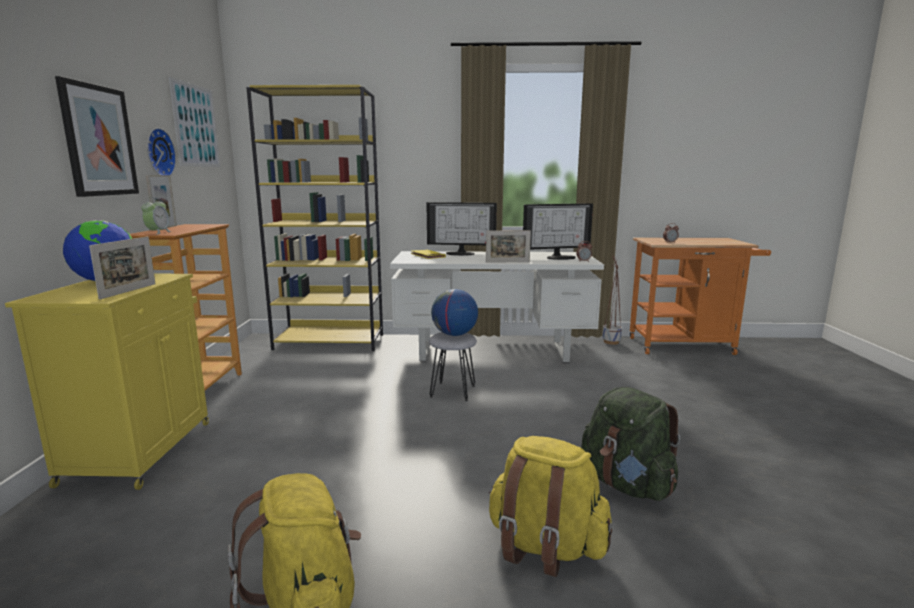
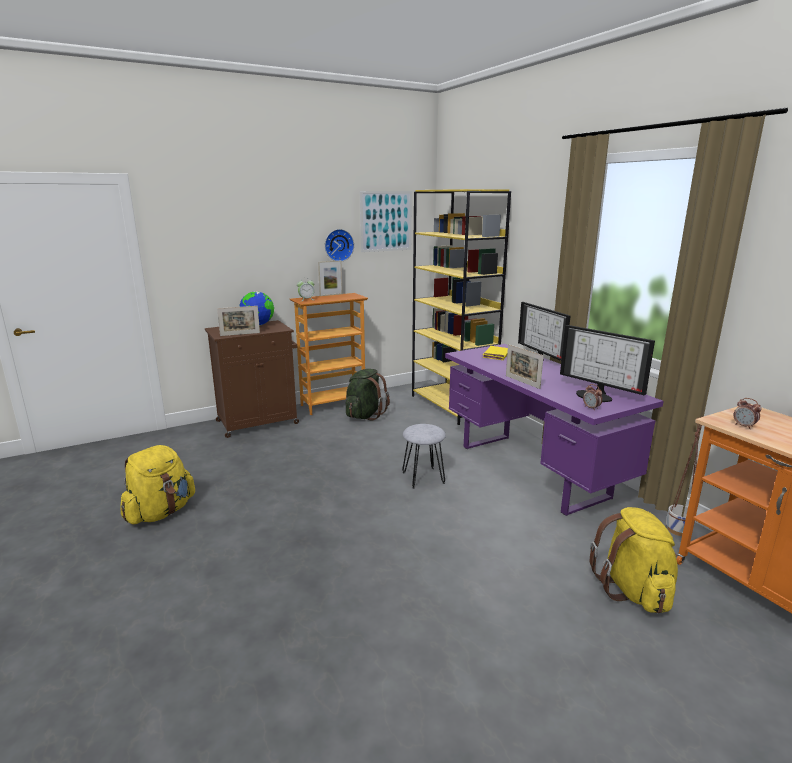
camera: 60 degrees right, 5 degrees up
(98, 141) = (284, 243): picture -> none
(141, 450) = (259, 422): yellow cabinet -> brown cabinet
(454, 334) = (426, 430): globe -> none
(493, 352) = (532, 470): white desk -> purple desk
(544, 546) = (237, 572): yellow backpack -> yellow backpack (633, 590)
(627, 484) = (339, 595): green backpack -> green backpack (365, 415)

